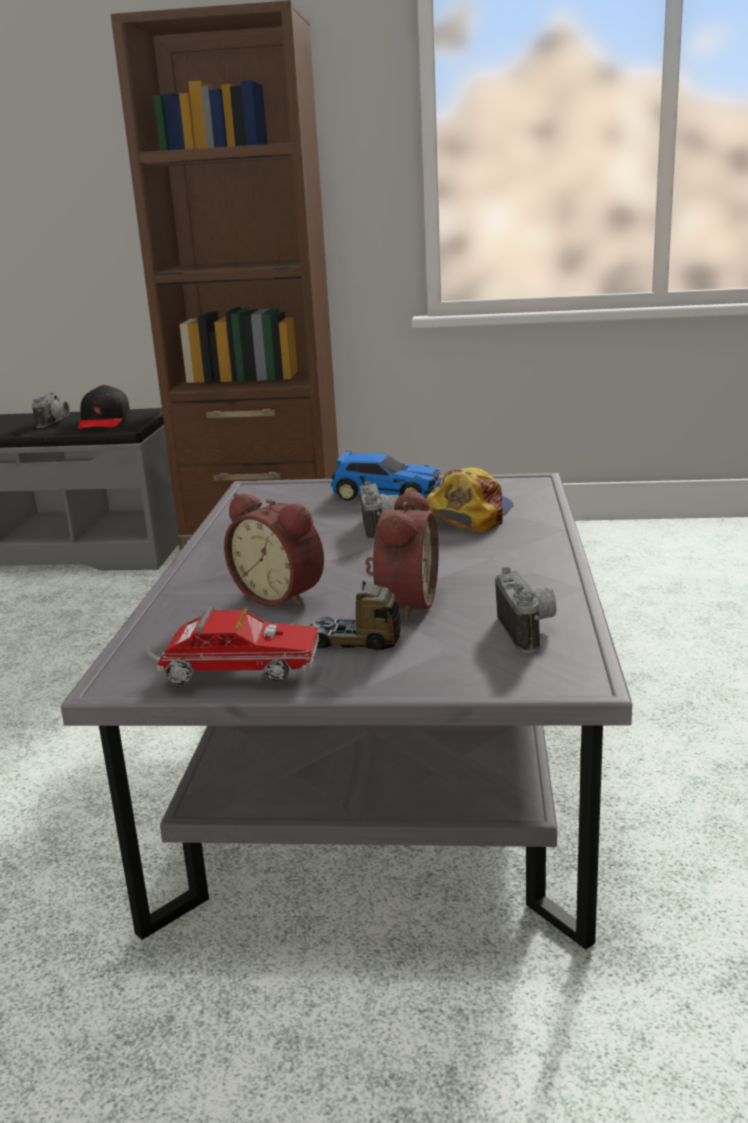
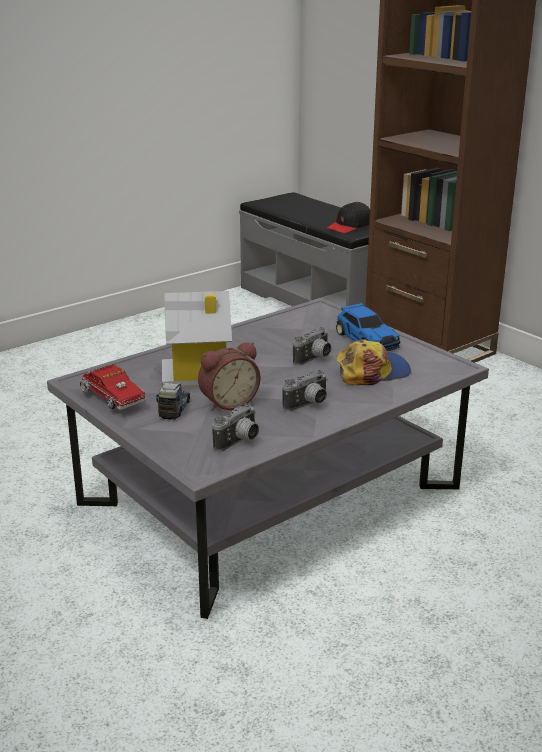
camera: 45 degrees right, 5 degrees up
(55, 422) = (326, 218): camera -> camera (308, 405)
(282, 596) = (198, 373): alarm clock -> toy house
(355, 642) = (174, 409): toy truck -> toy truck turned 45 degrees clockwise

